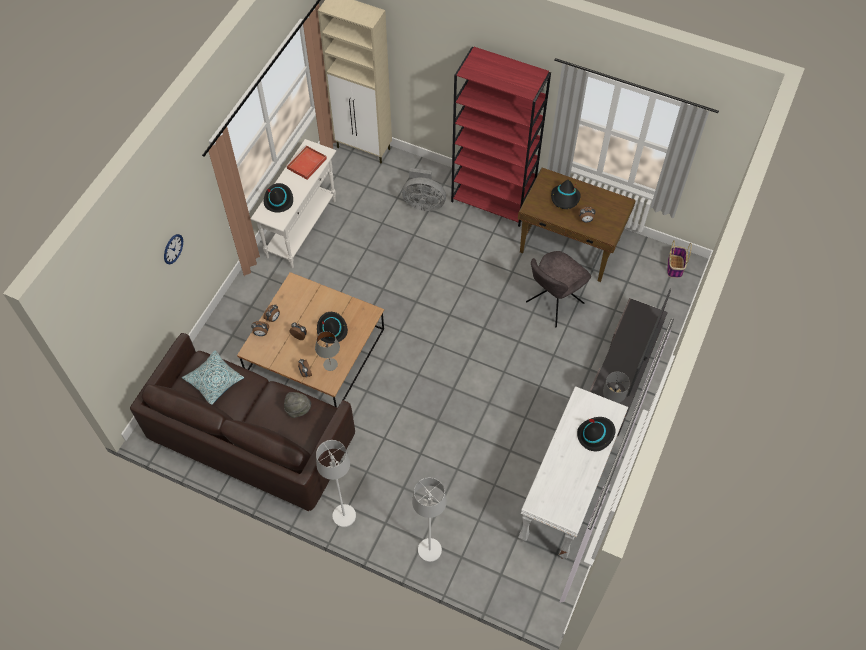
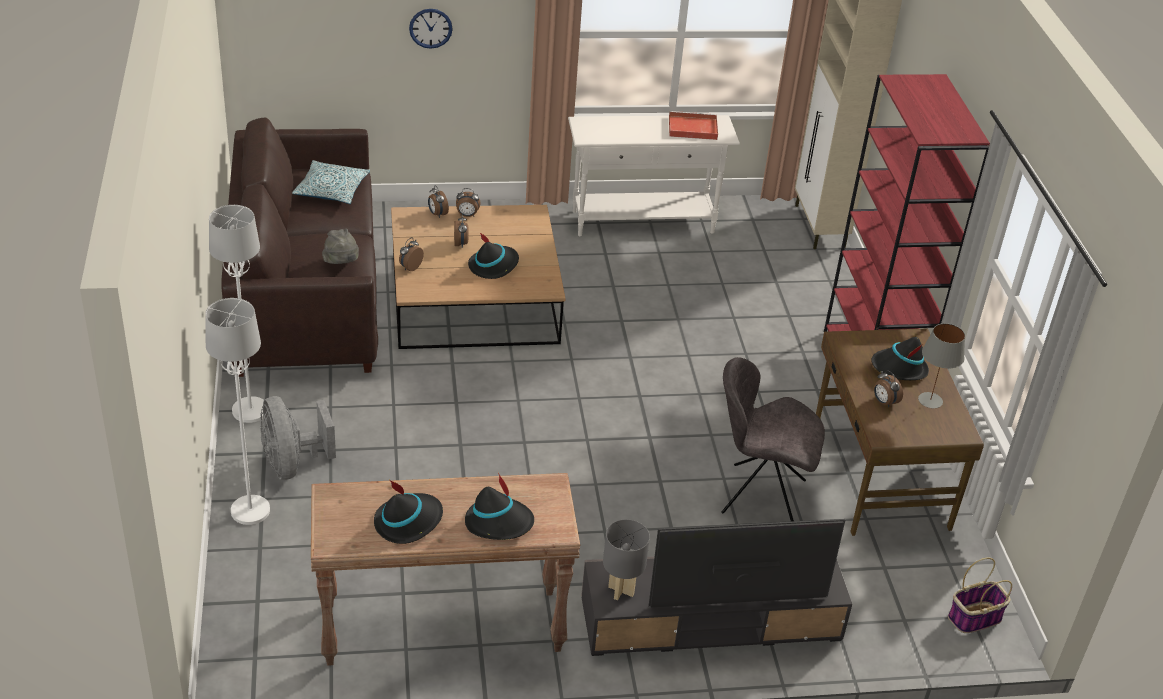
camera: 55 degrees right, 20 degrees down
(278, 200) = (616, 126): black hat -> black hat (408, 521)
(330, 364) = (440, 283): grey table lamp -> grey table lamp (930, 400)
(423, 203) = (793, 307): grey fan -> grey fan (292, 464)
(566, 494) = (442, 628): white console table -> brown console table

